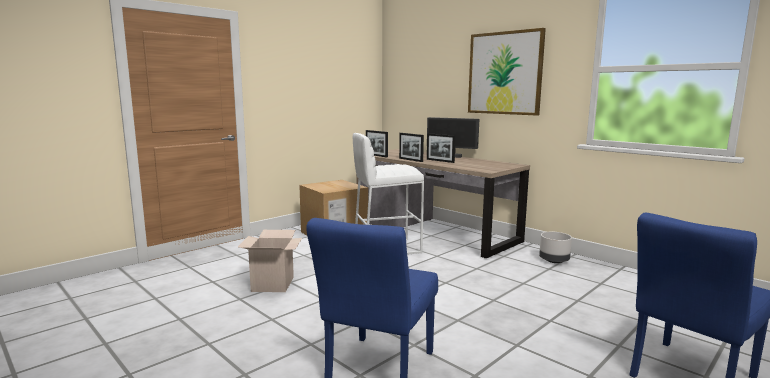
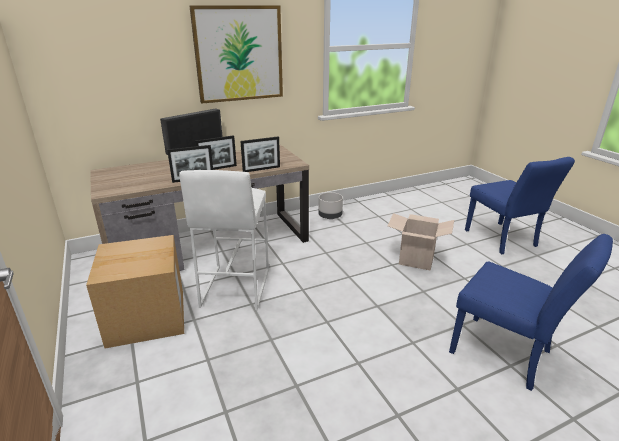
camera: 70 degrees left, 15 degrees up
(273, 284) = (296, 404): cardboard box -> cardboard box (416, 260)
(376, 155) = (131, 190): picture frame -> picture frame (261, 169)

